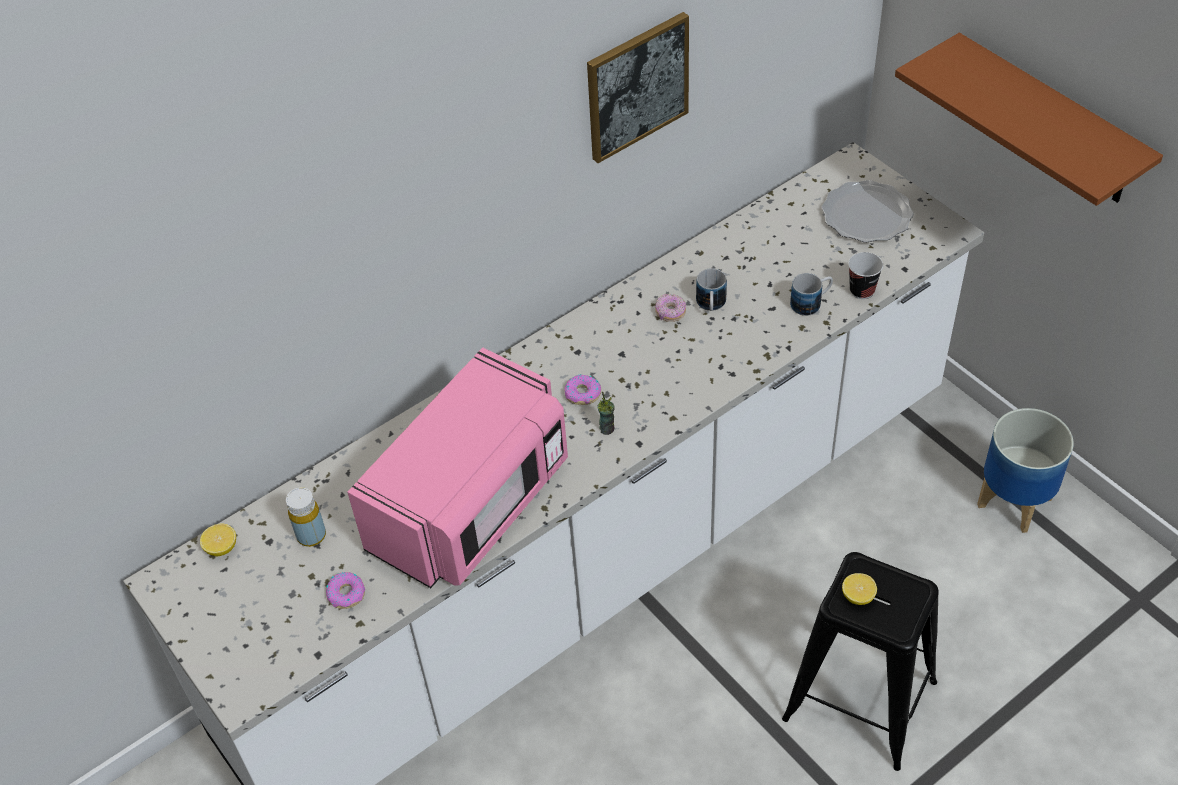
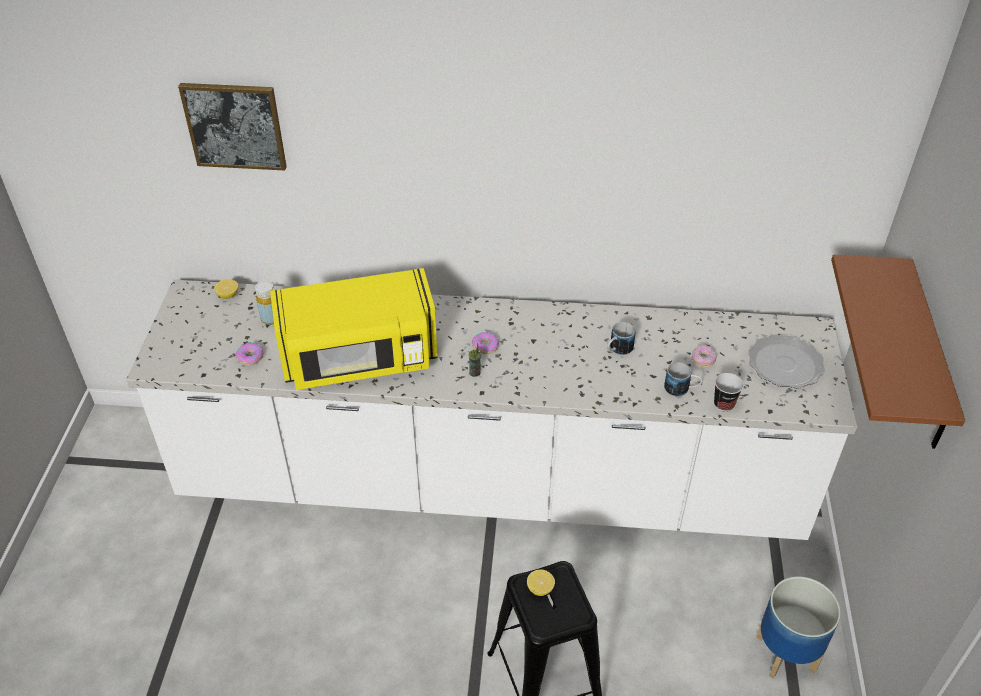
camera: 40 degrees right, 5 degrees down
(472, 504) = (359, 359): pink microwave -> yellow microwave
(637, 86) = (625, 160): picture -> picture (235, 126)
(670, 313) = (588, 338): donut -> donut (703, 360)

